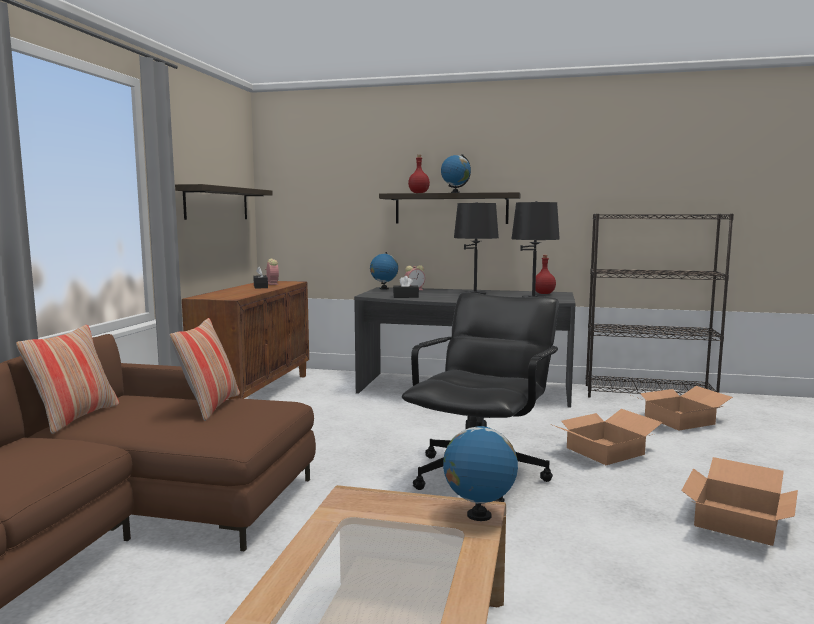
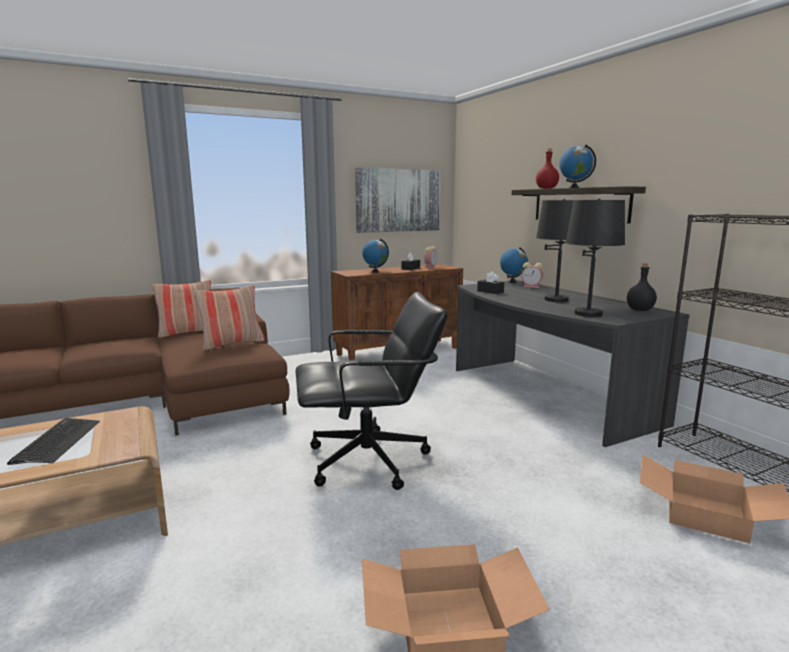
camera: 50 degrees right, 5 degrees up
(217, 203) = (398, 200): shelf -> picture
(389, 543) = (57, 441): none -> keyboard
(478, 515) = (114, 453): globe -> globe (375, 272)
(543, 293) = (639, 310): red bottle -> black bottle
(605, 451) = (516, 496): cardboard box -> none

